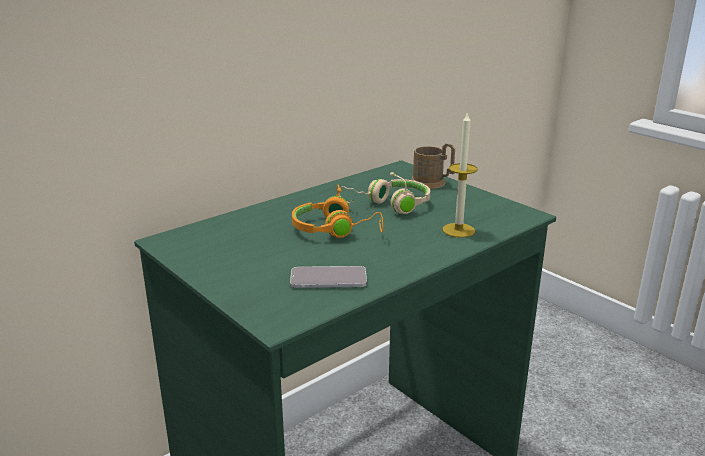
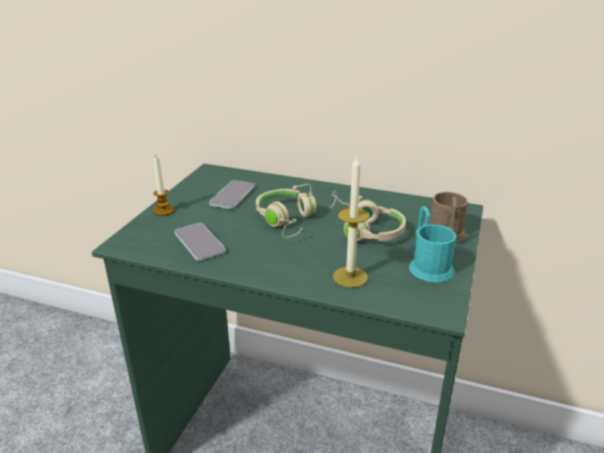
camera: 60 degrees right, 5 degrees up
(229, 285) = (163, 211): none -> candle
(247, 242) = (232, 195): none -> phone
(336, 230) = (287, 220): orange headphones -> beige headphones
(467, 201) = (428, 265): none -> turquoise mug

